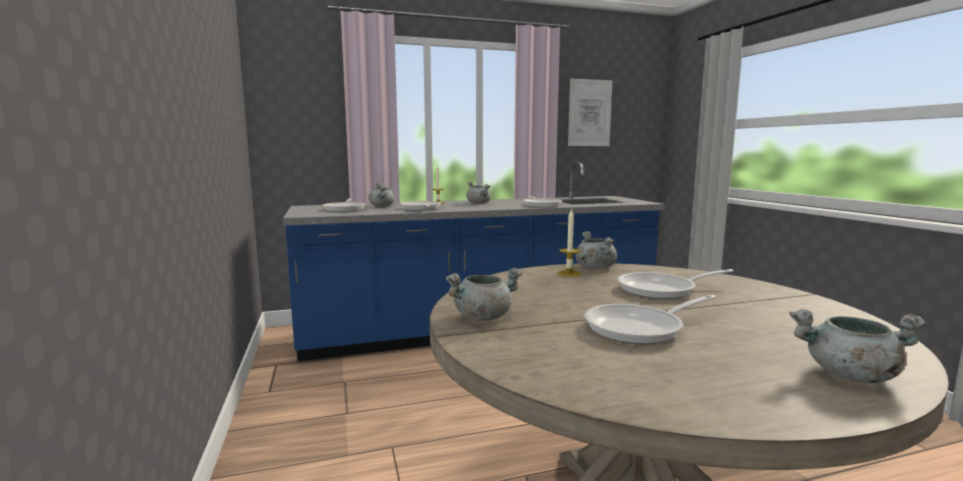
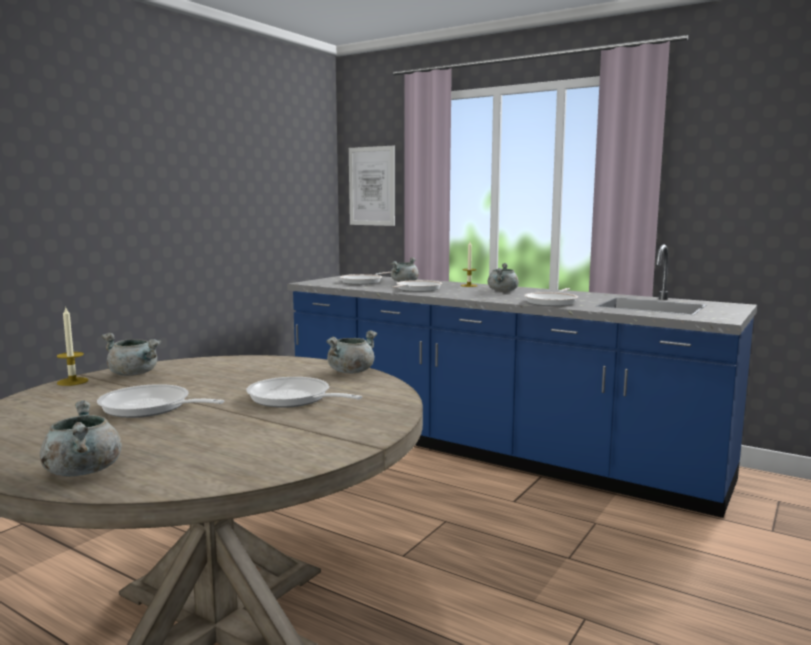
camera: 50 degrees right, 0 degrees up
(569, 273) = (308, 369): candle -> candle (72, 381)
(589, 113) = (739, 166): picture -> picture (372, 186)

